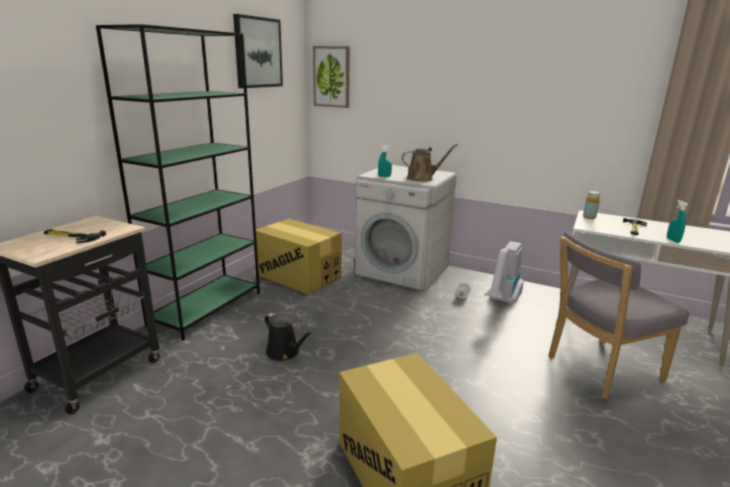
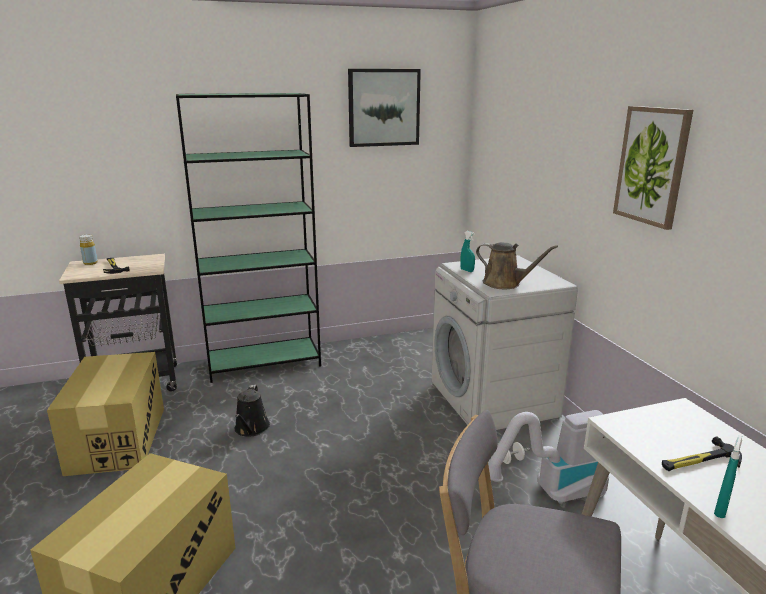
camera: 45 degrees right, 0 degrees up
(298, 276) = (378, 363): cardboard box -> cardboard box (118, 439)
(332, 77) = (486, 135): picture -> picture (652, 166)
(589, 217) = (667, 413): yellow bottle -> yellow bottle (90, 263)

